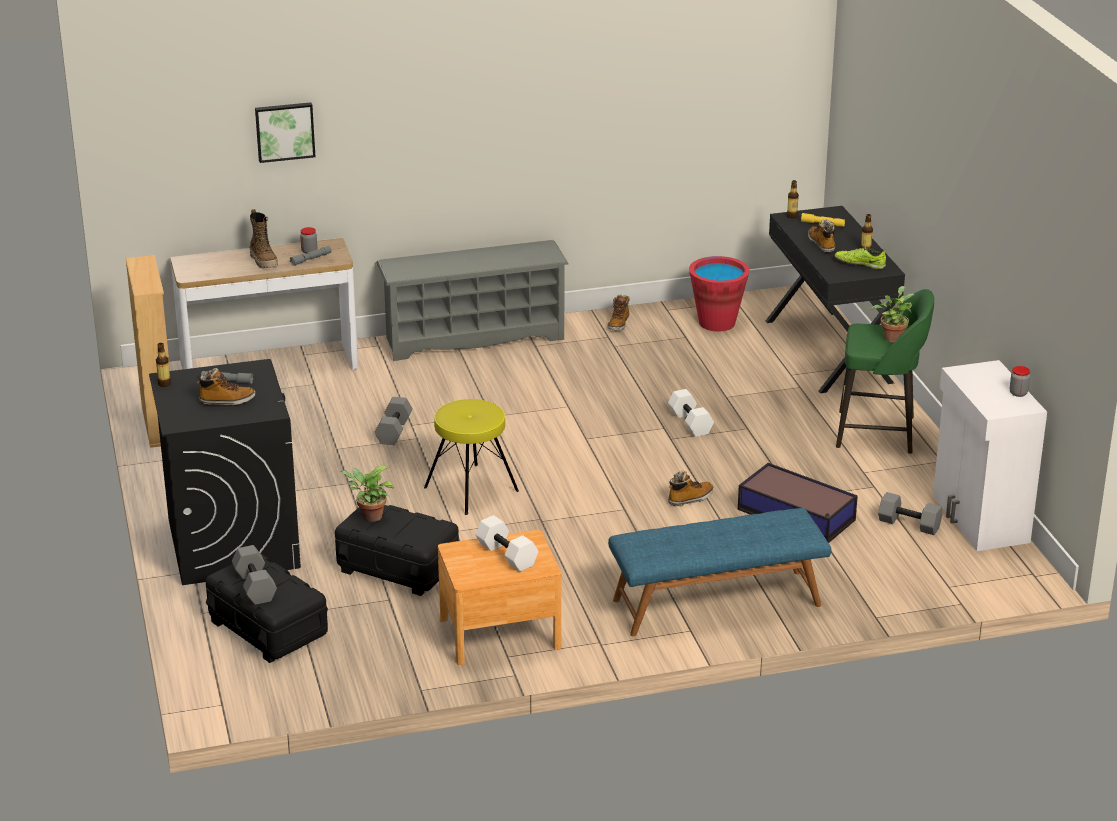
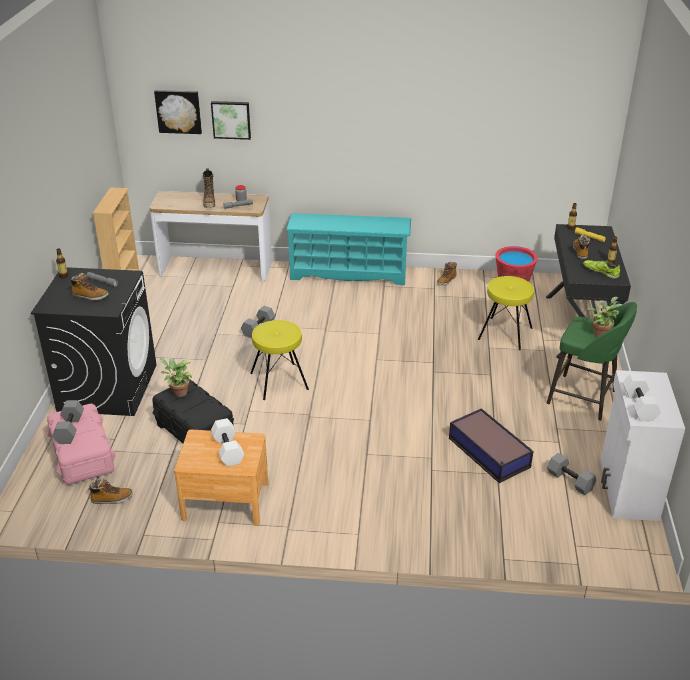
camera: 20 degrees right, 5 degrees up
(203, 129) = (178, 111): none -> picture
(267, 628) = (82, 457): black storage box -> pink storage box
(474, 338) = (349, 273): grey shoe rack -> turquoise shoe rack
(689, 423) = (452, 362): white dumbbell -> white dumbbell (638, 405)
(690, 499) = (420, 422): boot -> boot (111, 499)
(717, 603) = (390, 515): blue bench -> none
(737, 376) = (505, 333): none -> yellow stool
(1018, 393) = (668, 406): jar -> none

